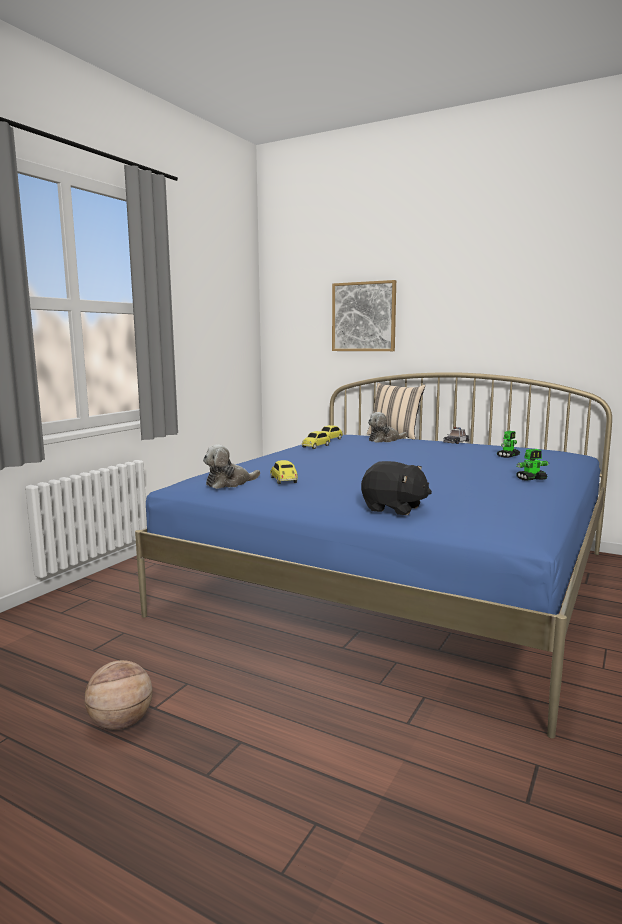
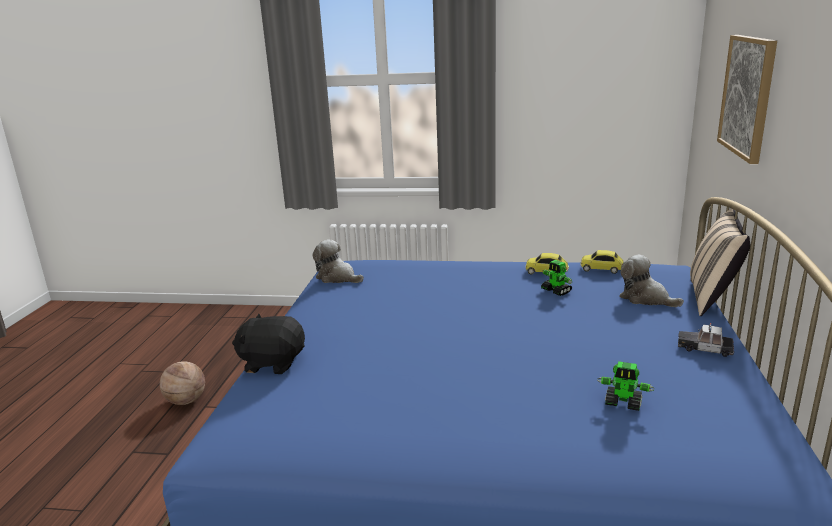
camera: 70 degrees right, 10 degrees up
(284, 480) = (354, 294): toy car -> none
(394, 509) = (272, 363): black plush toy -> black plush toy turned 90 degrees clockwise
(531, 479) = (460, 434): toy robot -> toy robot (556, 291)

